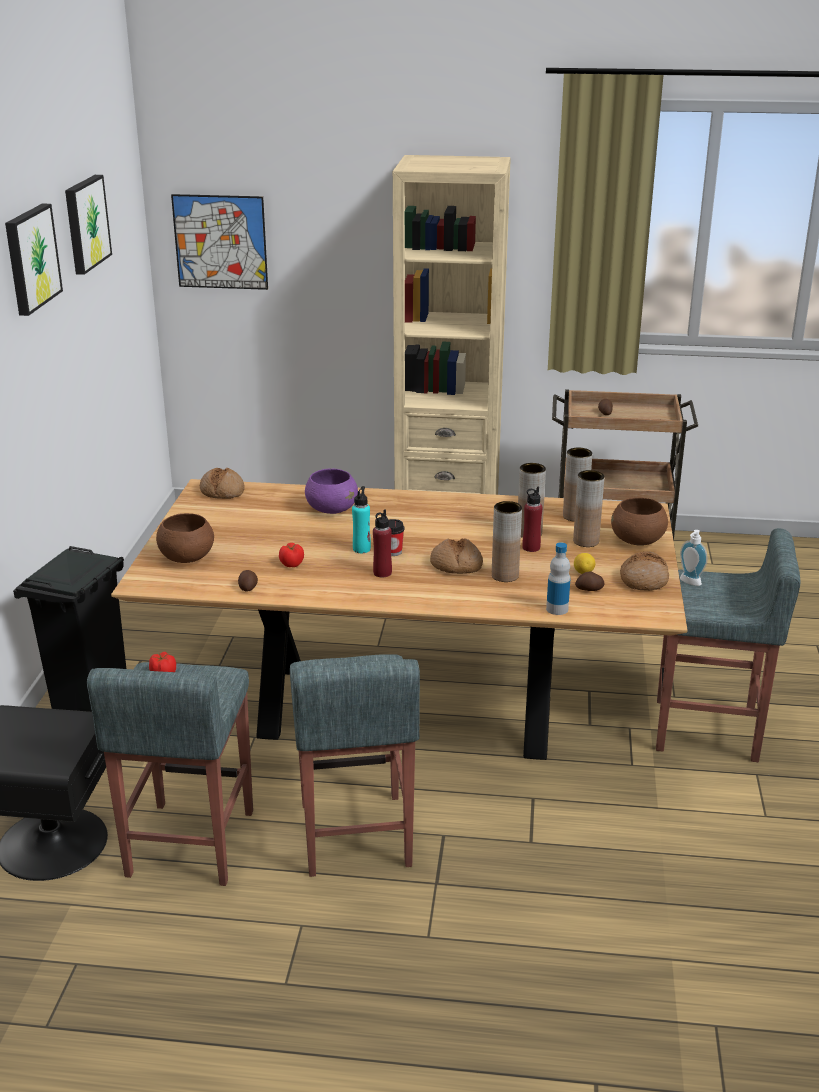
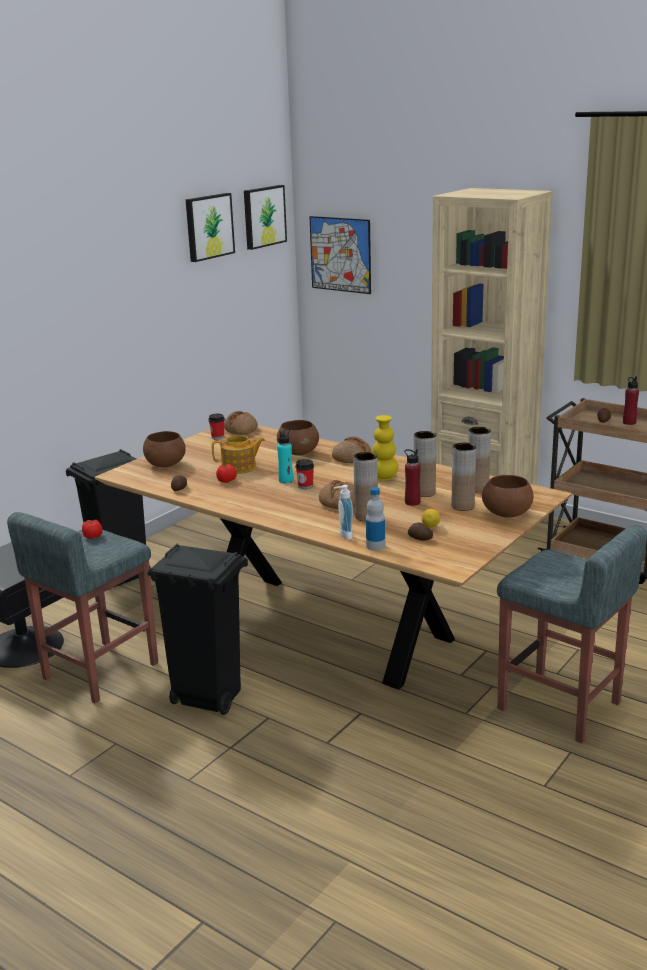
camera: 30 degrees right, 5 degrees down
(30, 258) = (134, 242): picture -> picture (263, 216)
(205, 507) = (217, 437): none -> cup
(286, 543) = (240, 468): none -> teapot
(331, 510) = (299, 453): purple bowl -> brown bowl
(354, 835) = (207, 698): grey stool -> black trash can
(382, 573) = (280, 498): red bottle -> red bottle (629, 422)
(466, 524) = (384, 478): none -> yellow vase
(644, 580) = (474, 541): bread -> bread (352, 457)
(689, 582) = (547, 560): soap dispenser -> soap dispenser (343, 535)

